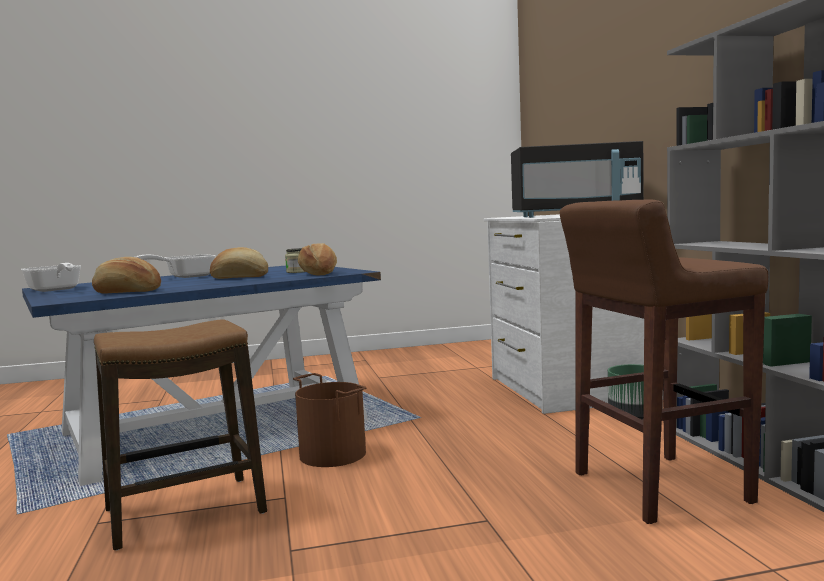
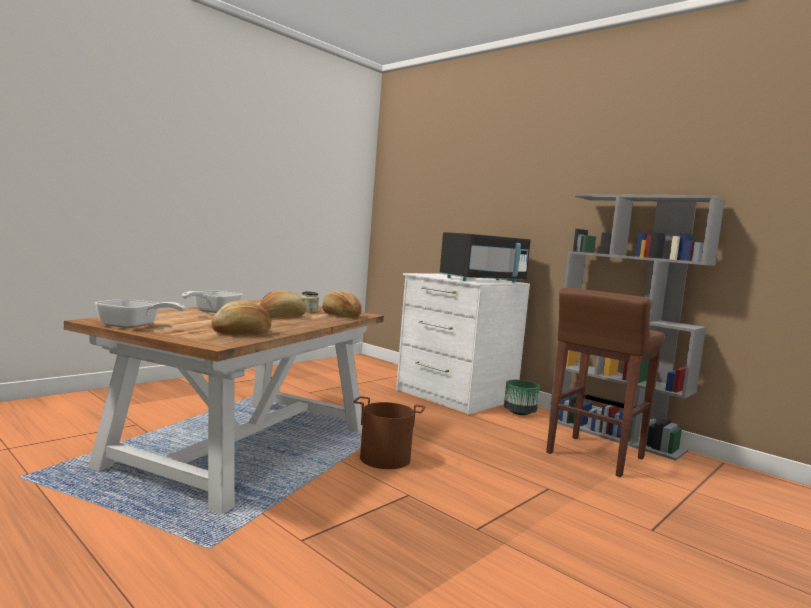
camera: 35 degrees left, 0 degrees up
(184, 512) = (356, 518): stool -> none
(212, 427) = (244, 446): blue dining table -> brown dining table

